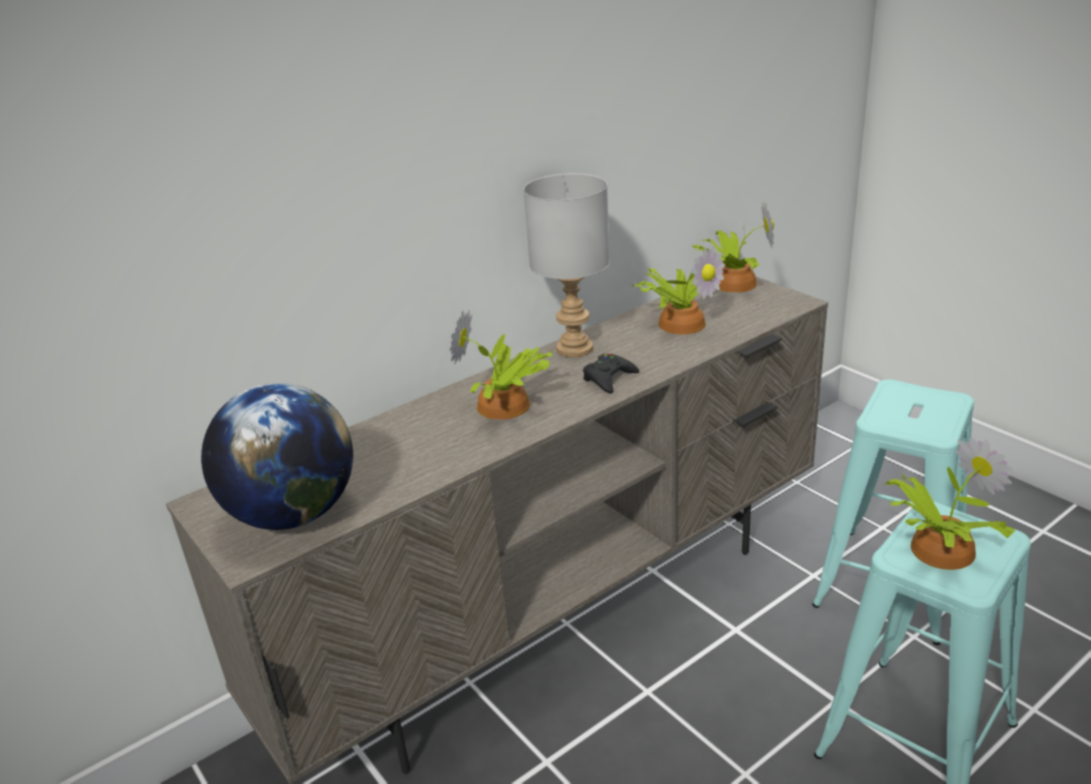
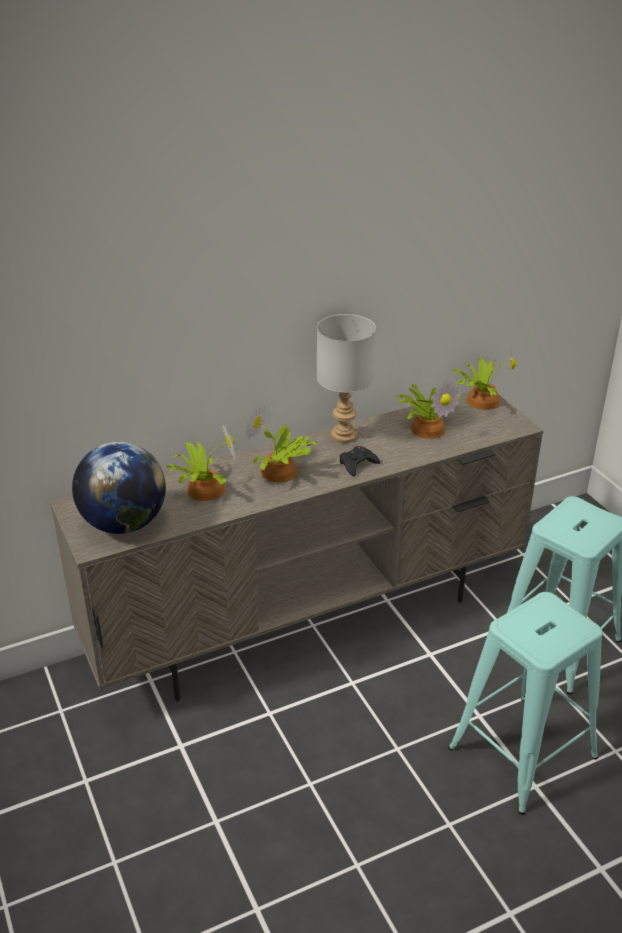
camera: 10 degrees right, 5 degrees up
(938, 549) = (536, 626): potted plant -> potted plant (203, 489)

